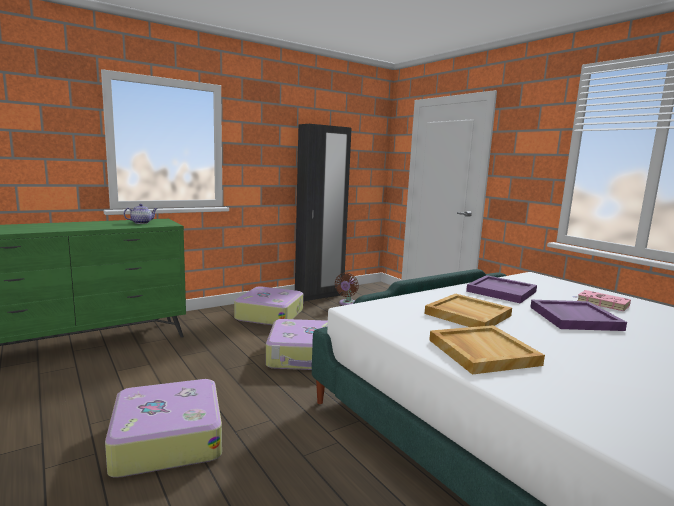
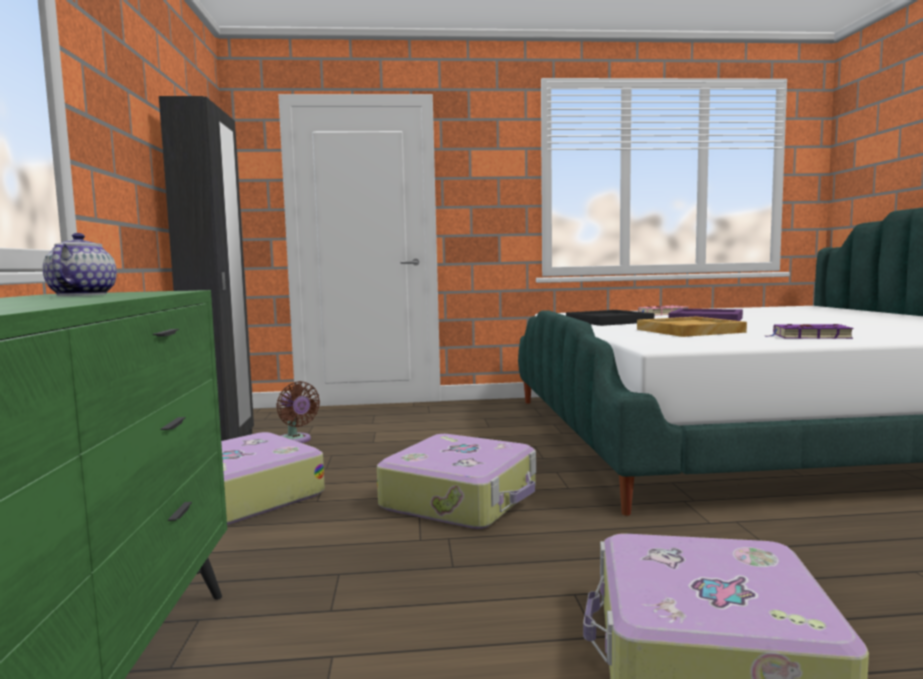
camera: 60 degrees left, 5 degrees down
(481, 352) = (809, 336): beige tray -> purple book
(502, 291) = (609, 321): purple tray -> black tray

